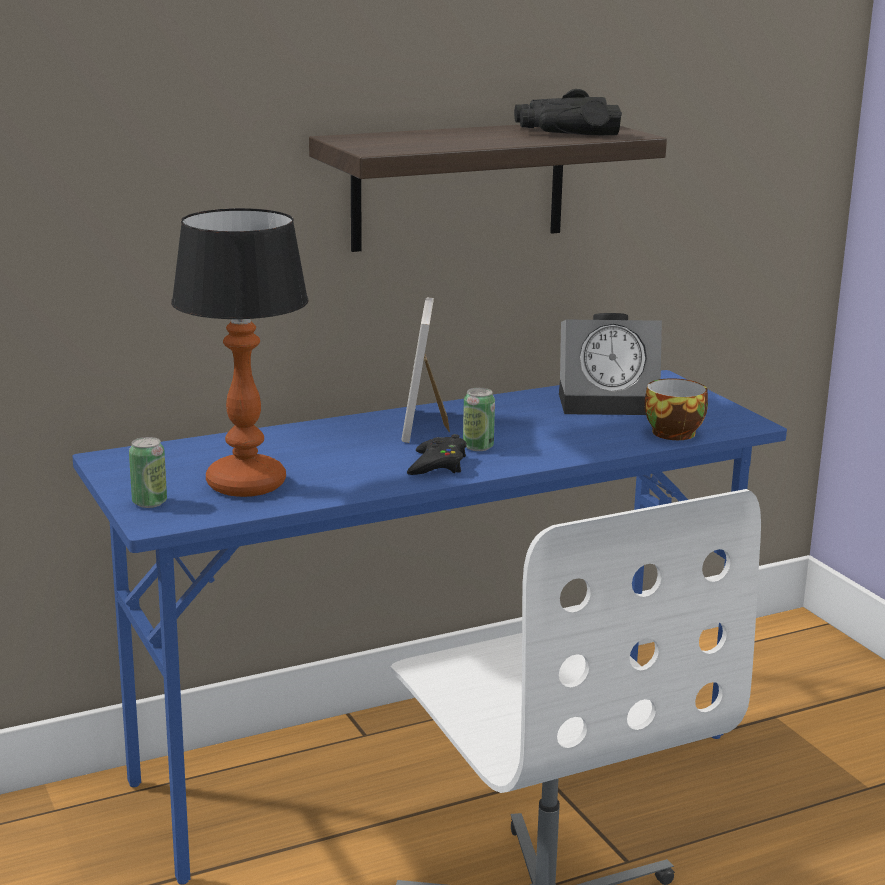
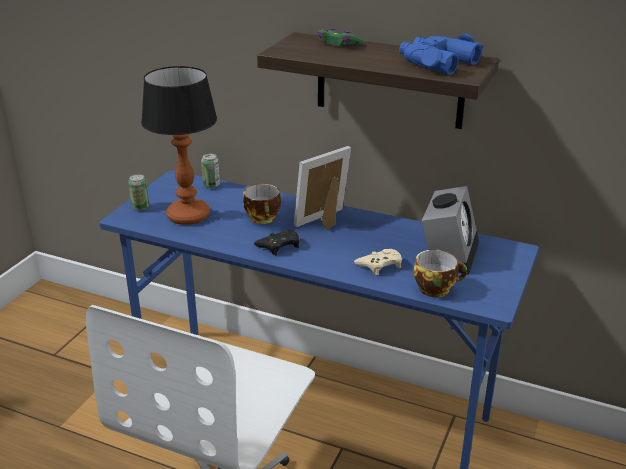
camera: 50 degrees right, 10 degrees up
(350, 450) = (264, 218): none -> cup
(409, 135) = (338, 44): none -> green game controller
(478, 447) = (319, 245): can -> can (211, 185)
(565, 130) = (436, 62): black binoculars -> blue binoculars
(580, 437) = (380, 265): none -> beige game controller
(611, 402) = (449, 252): alarm clock -> alarm clock turned 120 degrees counterclockwise

